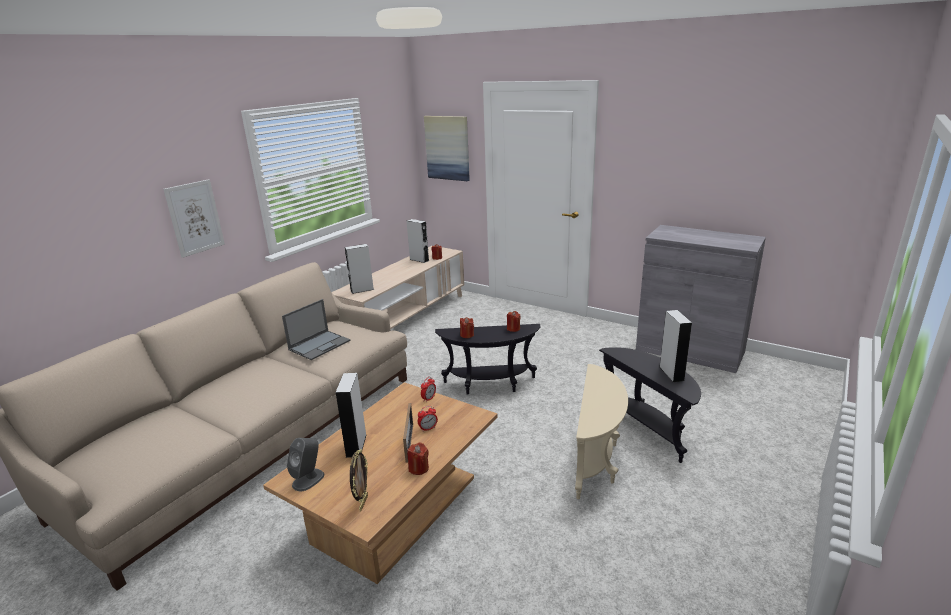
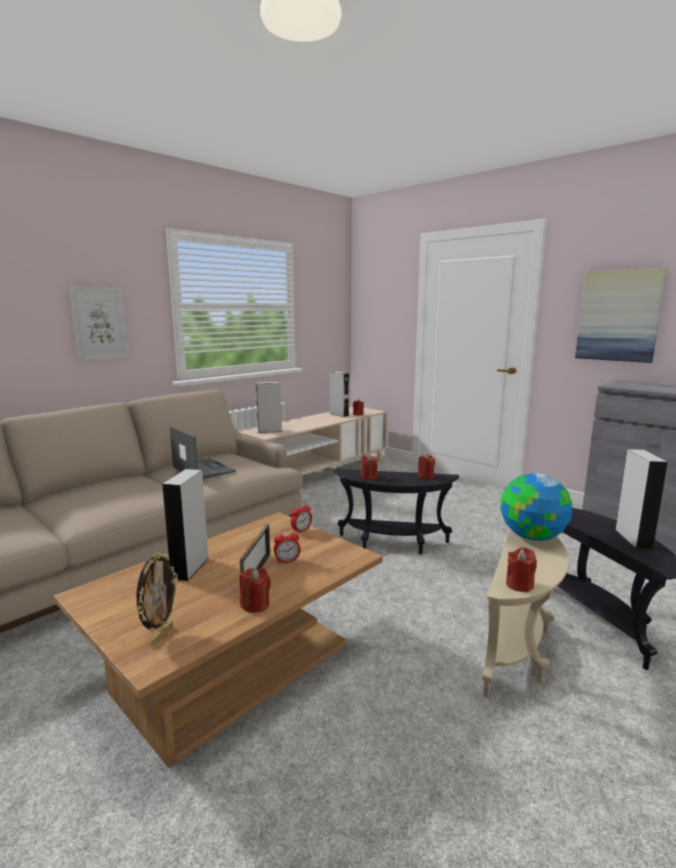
camera: 10 degrees right, 10 degrees down
(308, 479) = (110, 597): grey speaker -> none
(320, 345) = (202, 469): laptop -> laptop turned 90 degrees counterclockwise
(447, 148) = (380, 305): picture -> picture (618, 315)
(596, 425) = (519, 585): none -> red candle
(602, 381) = (532, 537): none -> globe

